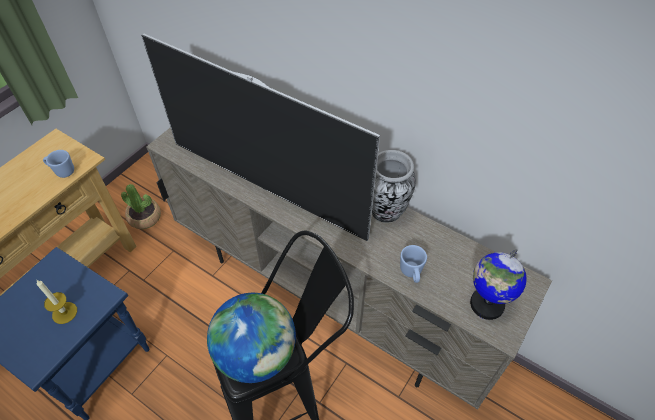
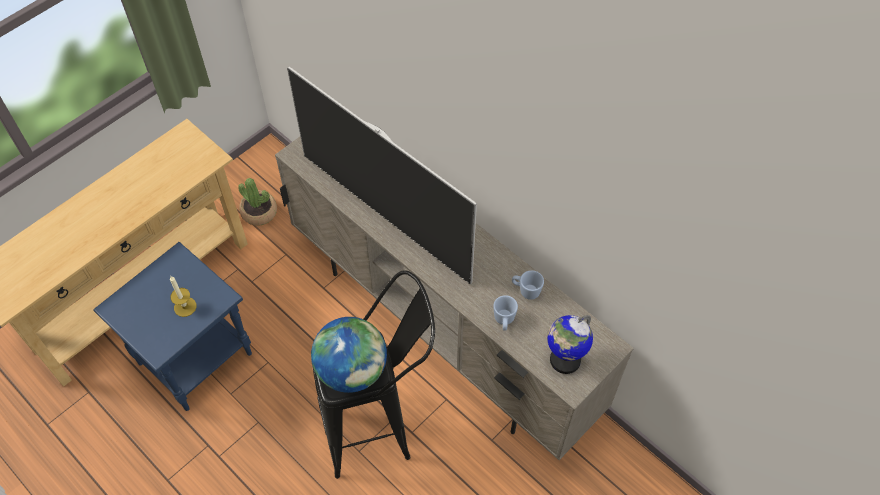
camera: 10 degrees right, 5 degrees up
(62, 171) = (192, 168): blue mug -> blue mug (526, 290)
(386, 213) = (495, 259): vase -> none

